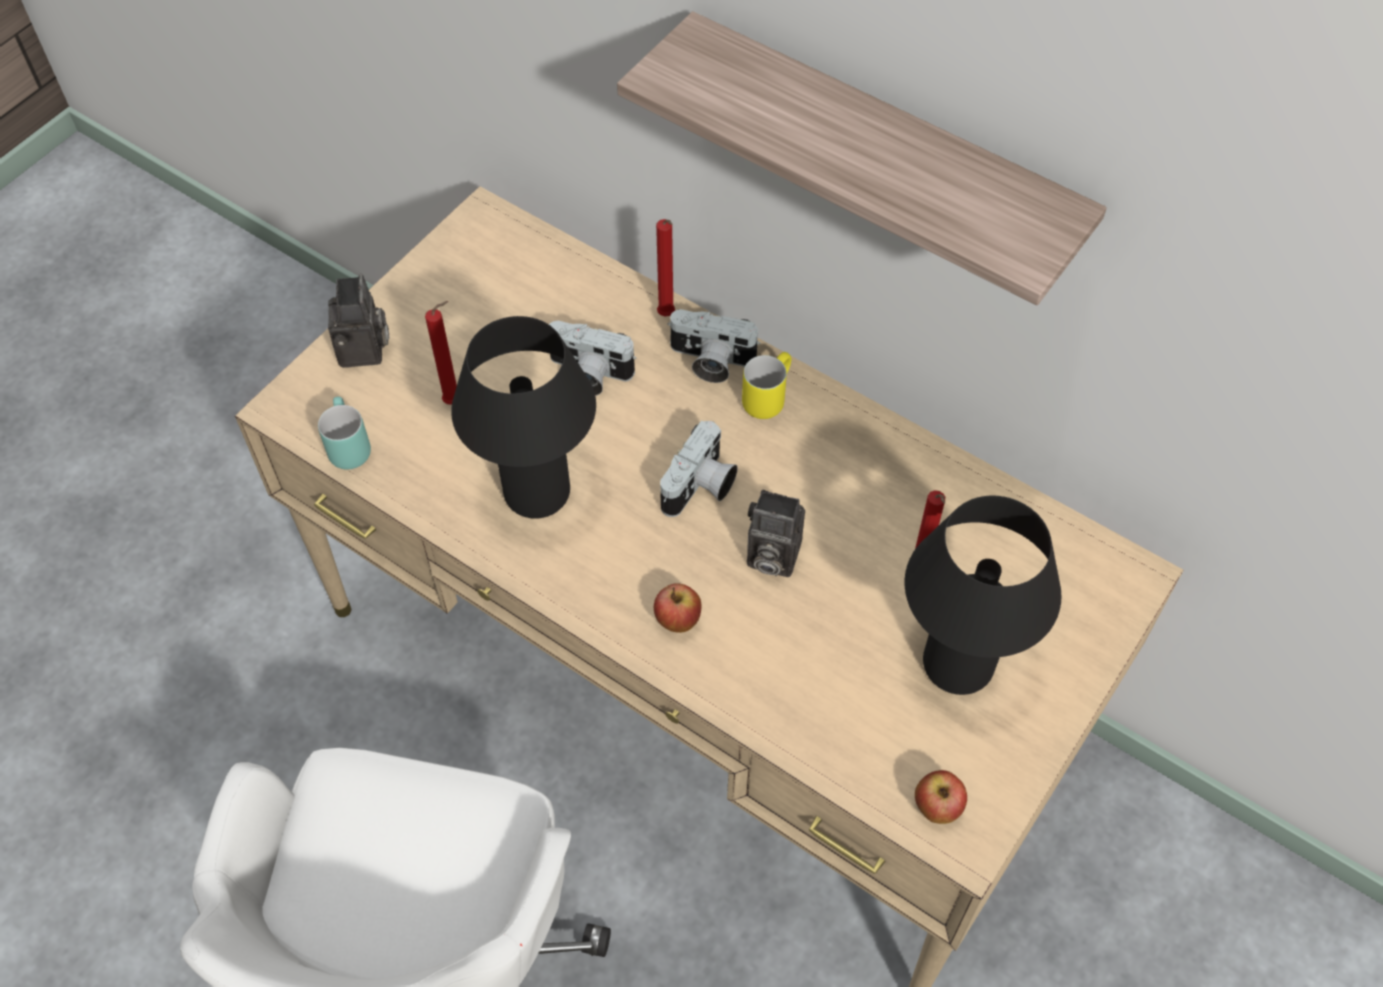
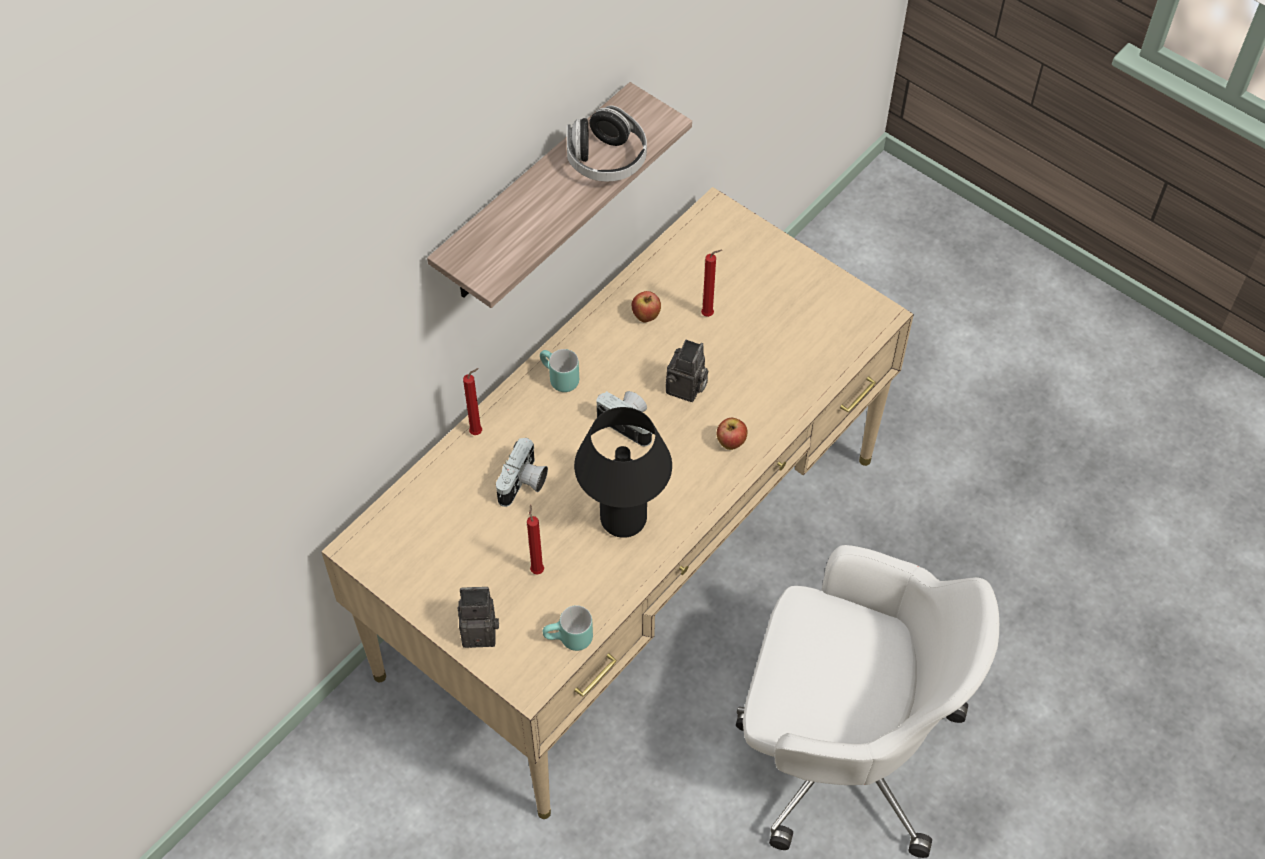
camera: 85 degrees left, 0 degrees up
(710, 361) = (523, 409): camera -> none
(766, 396) = (558, 379): yellow mug -> turquoise mug
(920, 188) = (606, 160): none -> headphones
(936, 808) = (861, 326): apple -> apple (646, 316)
(957, 664) = (769, 303): black table lamp -> none

